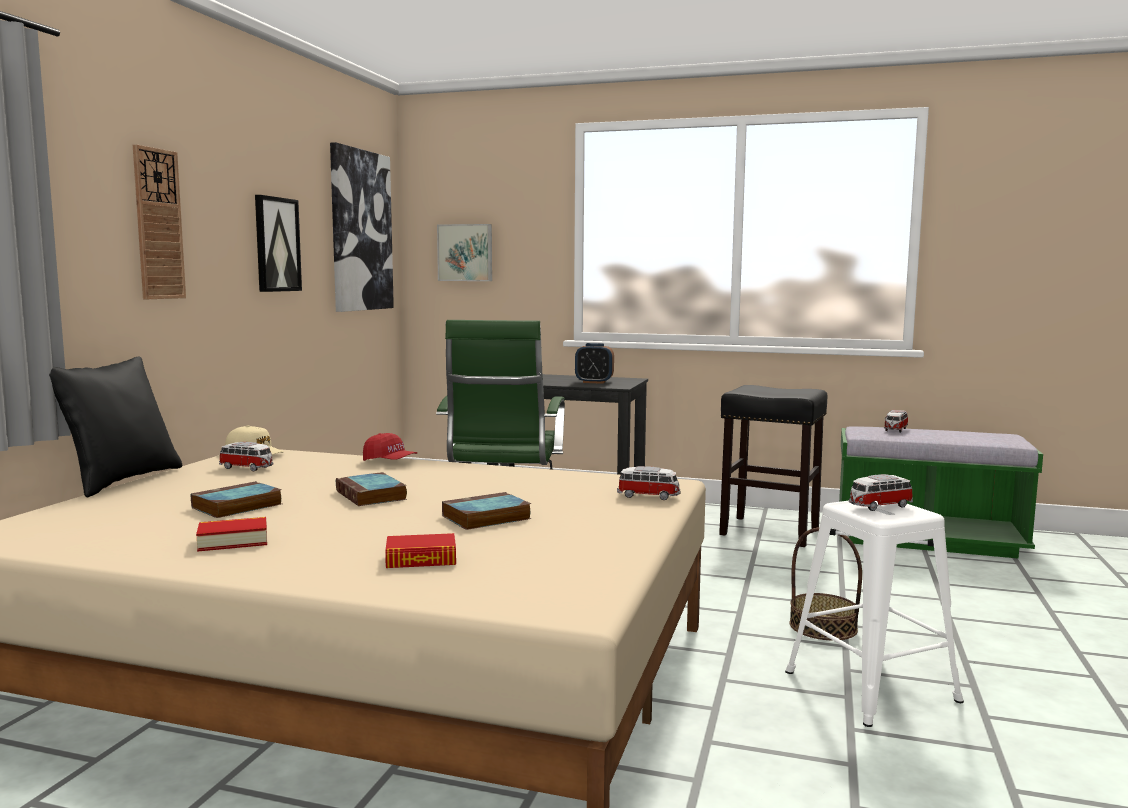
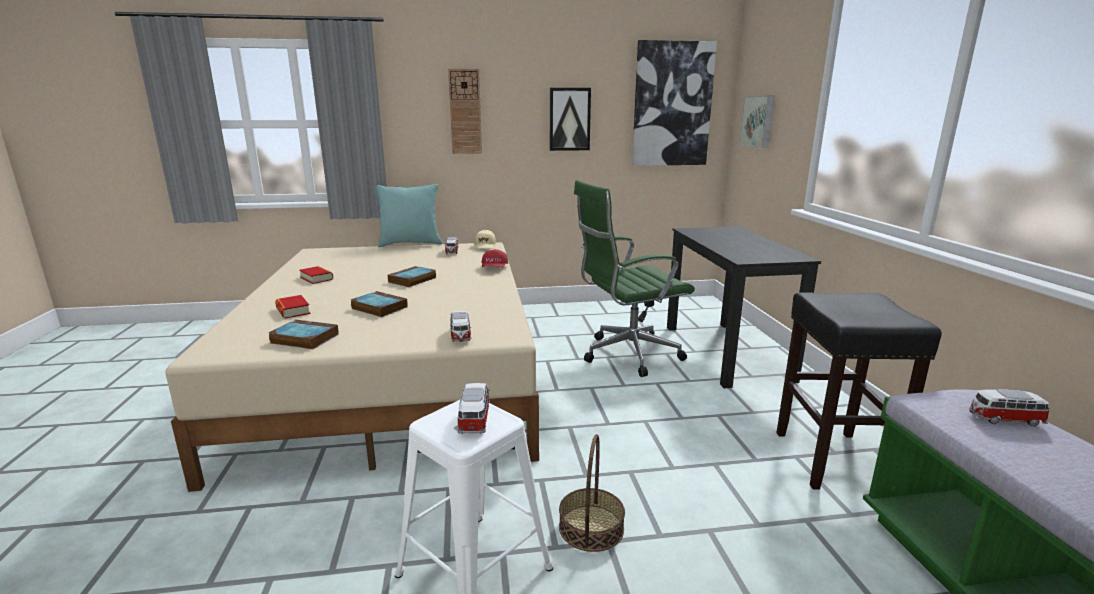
camera: 65 degrees right, 10 degrees up
(121, 480) = (410, 243): black pillow -> turquoise pillow
(236, 506) = (376, 266): book -> book (303, 338)
(594, 382) = (750, 252): alarm clock -> none
(879, 506) = (474, 419): toy car -> toy car turned 45 degrees clockwise

